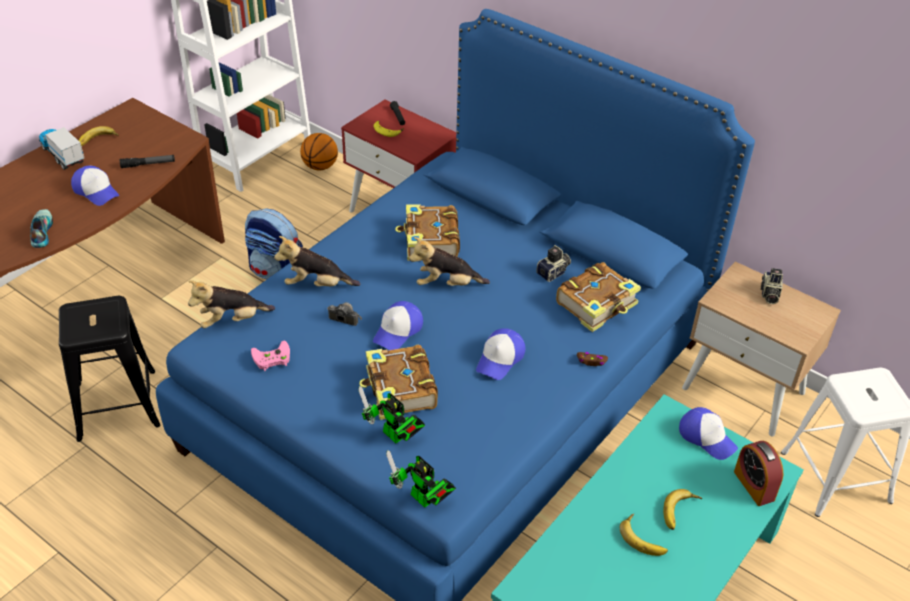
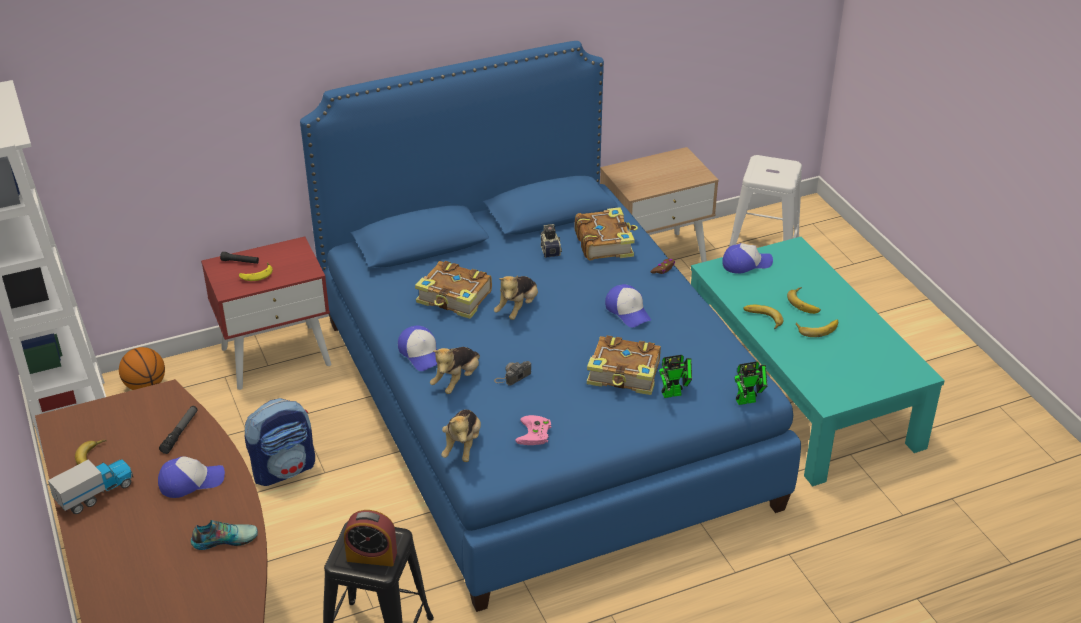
camera: 60 degrees left, 5 degrees down
(40, 232) = (225, 539): shoe -> shoe turned 150 degrees clockwise
(63, 156) = (96, 494): toy truck -> toy truck turned 150 degrees clockwise
(398, 331) = (555, 352): cap -> cap (421, 354)
(620, 483) = (762, 319): none -> banana
(754, 485) = (802, 262): alarm clock -> alarm clock (371, 556)
(769, 294) = (647, 168): camera -> none

